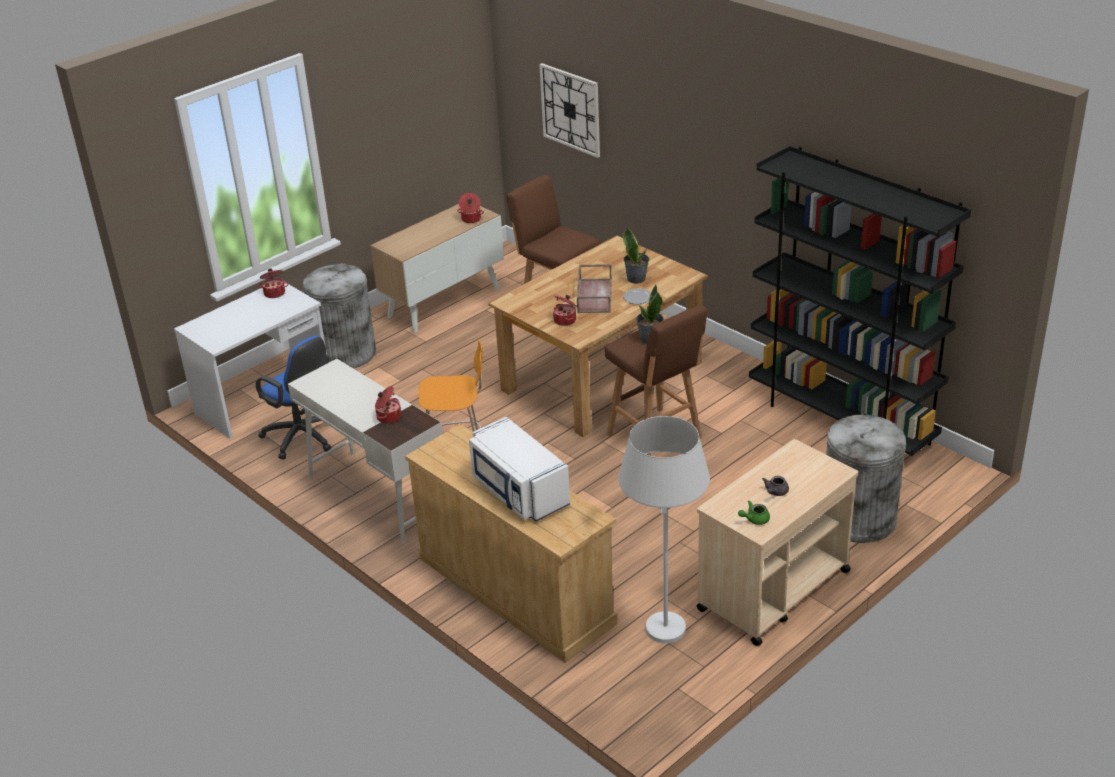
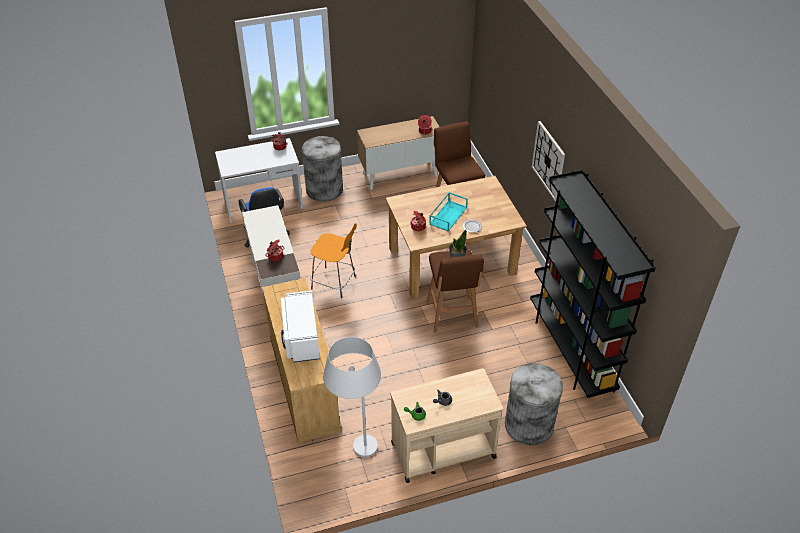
camera: 25 degrees right, 10 degrees up
(570, 109) = (499, 83): wall clock -> wall clock (548, 160)
(593, 295) = (448, 215): brown tray -> turquoise tray
(636, 279) = (482, 212): potted plant -> none

